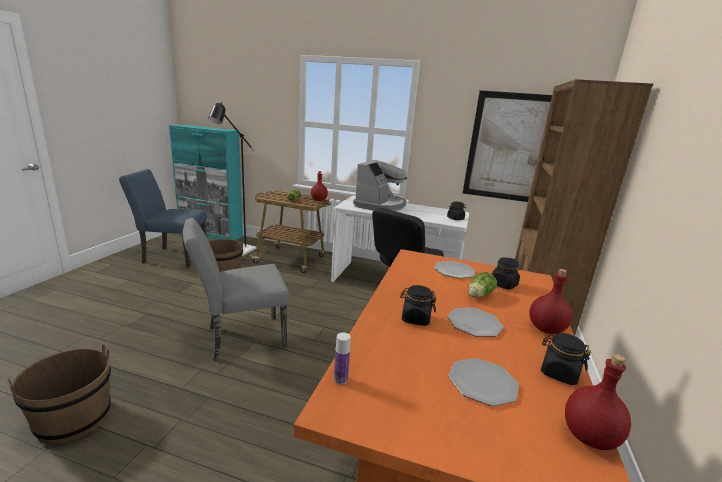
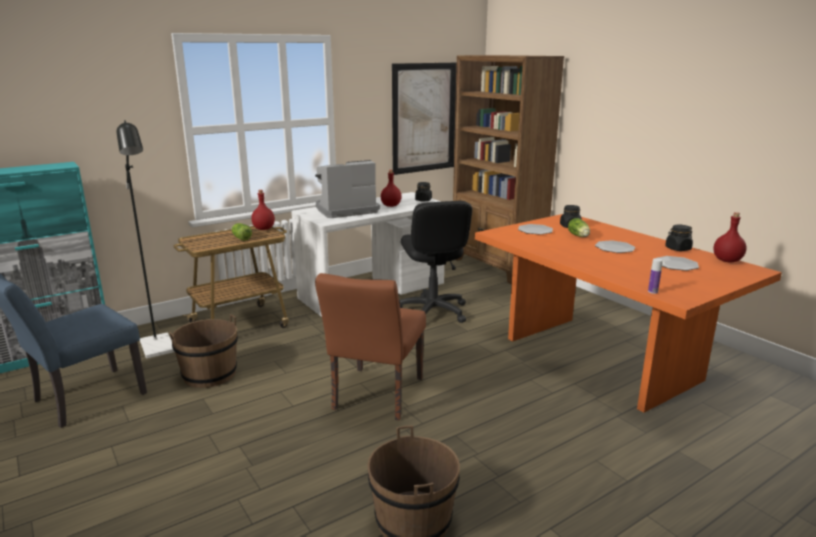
camera: 50 degrees left, 0 degrees up
(239, 338) = (375, 397): grey chair -> brown chair
(380, 205) = (345, 210): coffee machine -> coffee machine turned 90 degrees counterclockwise
(415, 319) = (597, 259): black jar -> none
(547, 329) = (634, 236): red bottle -> red bottle (391, 205)

